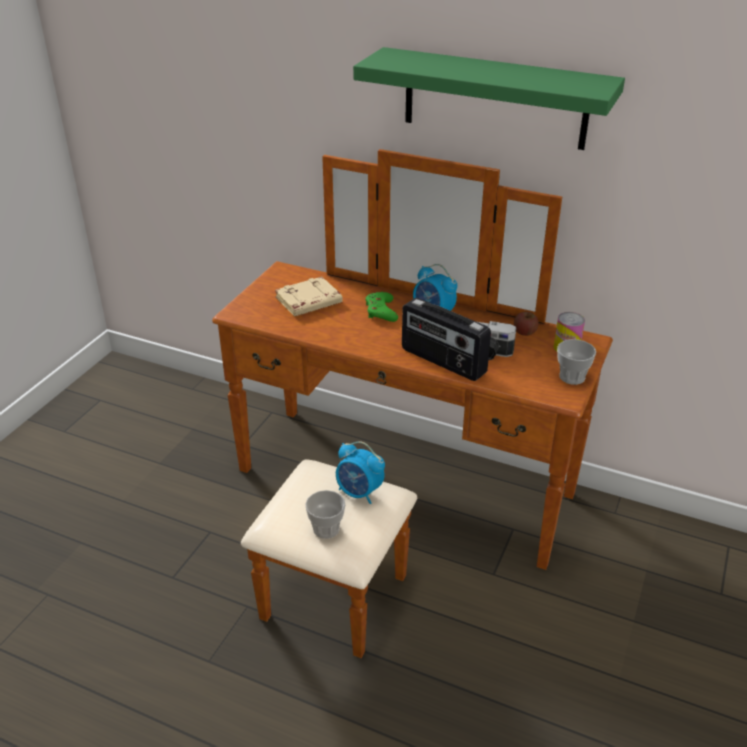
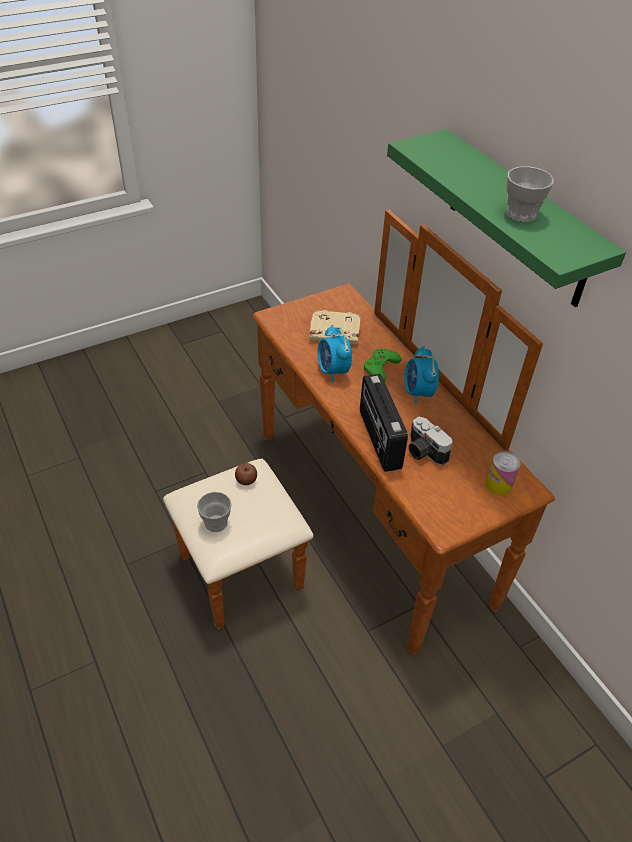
camera: 35 degrees right, 10 degrees up
(359, 492) = (265, 508): alarm clock -> alarm clock (333, 371)
(524, 332) = (478, 449): apple -> apple (246, 480)
(572, 377) = (471, 514): cup -> cup (521, 214)

